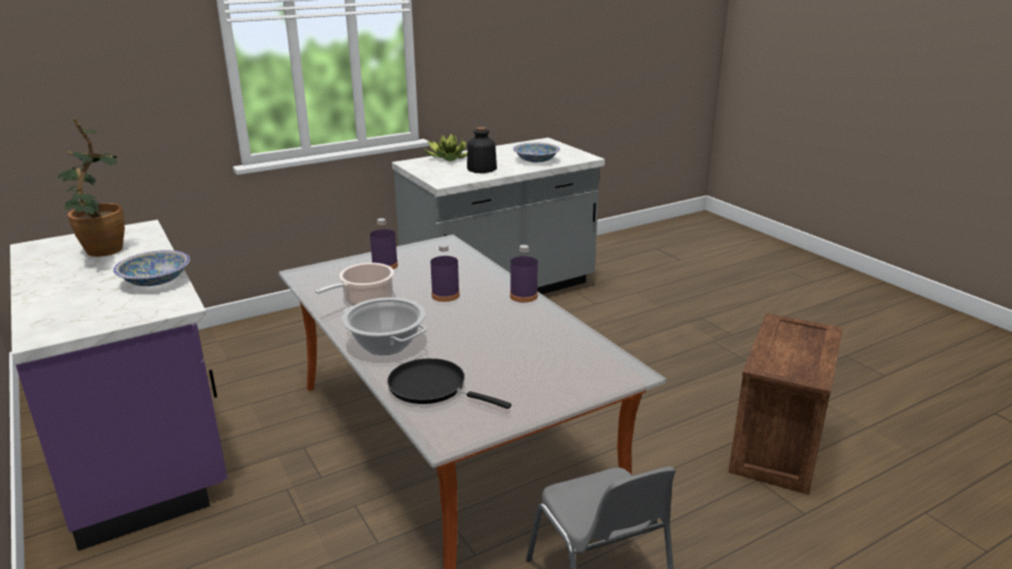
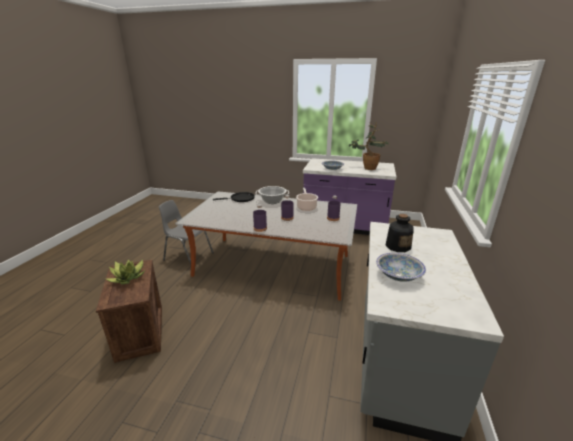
camera: 135 degrees right, 0 degrees up
(449, 158) = (443, 247): potted plant -> potted plant (128, 277)

